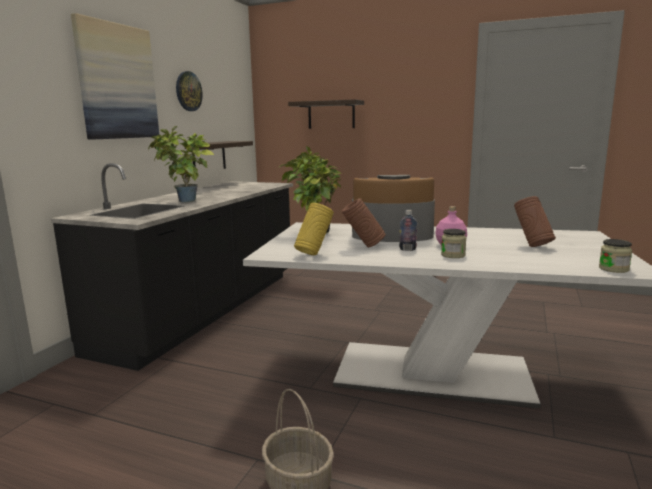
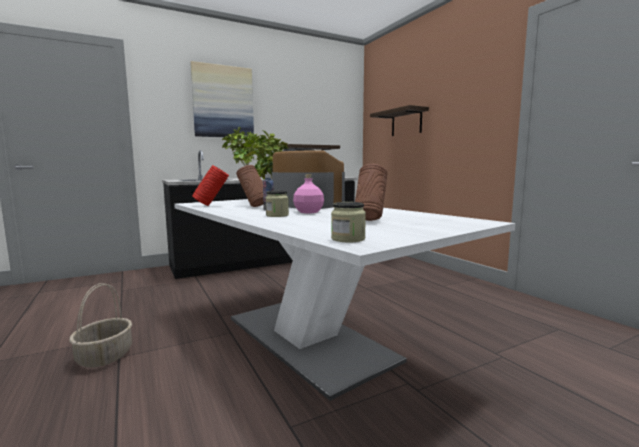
camera: 40 degrees right, 5 degrees down
(188, 91) = (288, 109): wall clock -> none
(314, 254) = (211, 205): yellow vase -> red vase

